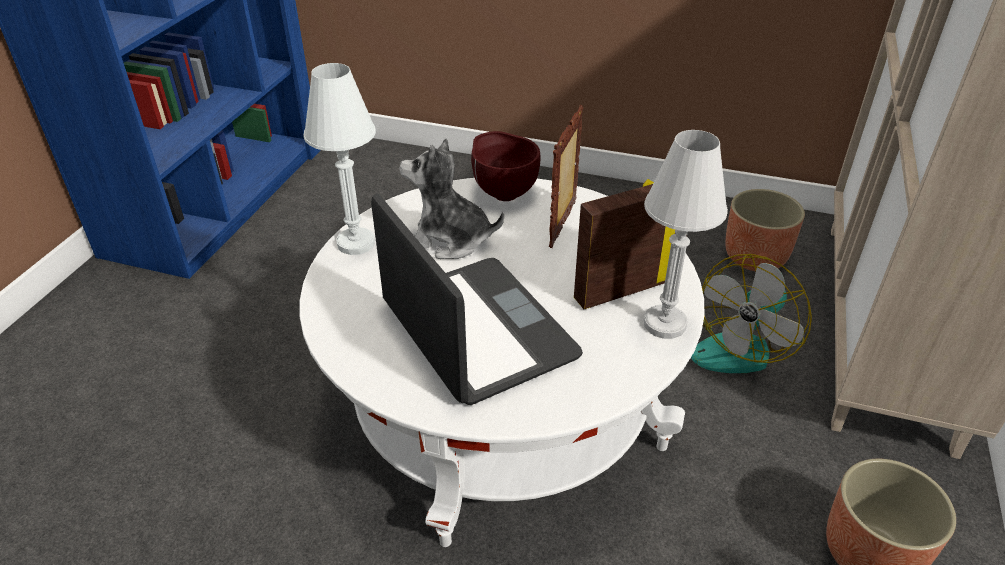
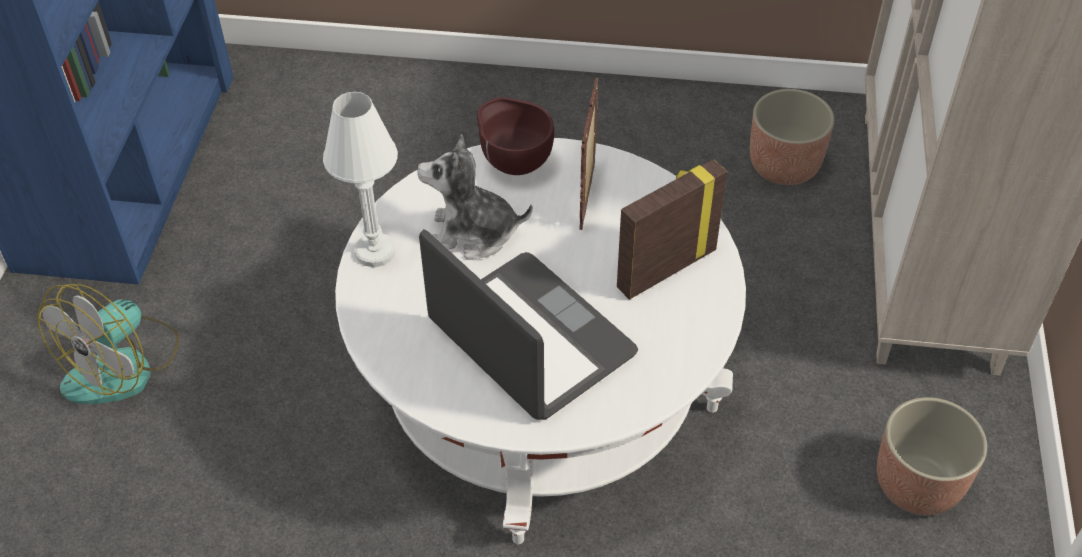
camera: 10 degrees left, 10 degrees up
(664, 324) = (709, 304): white table lamp -> none
(740, 345) = (778, 280): fan -> fan (123, 365)

